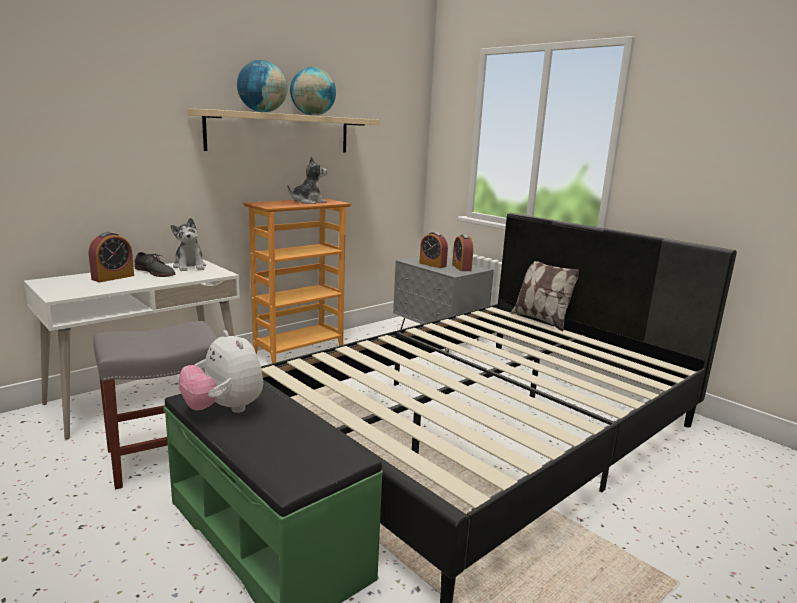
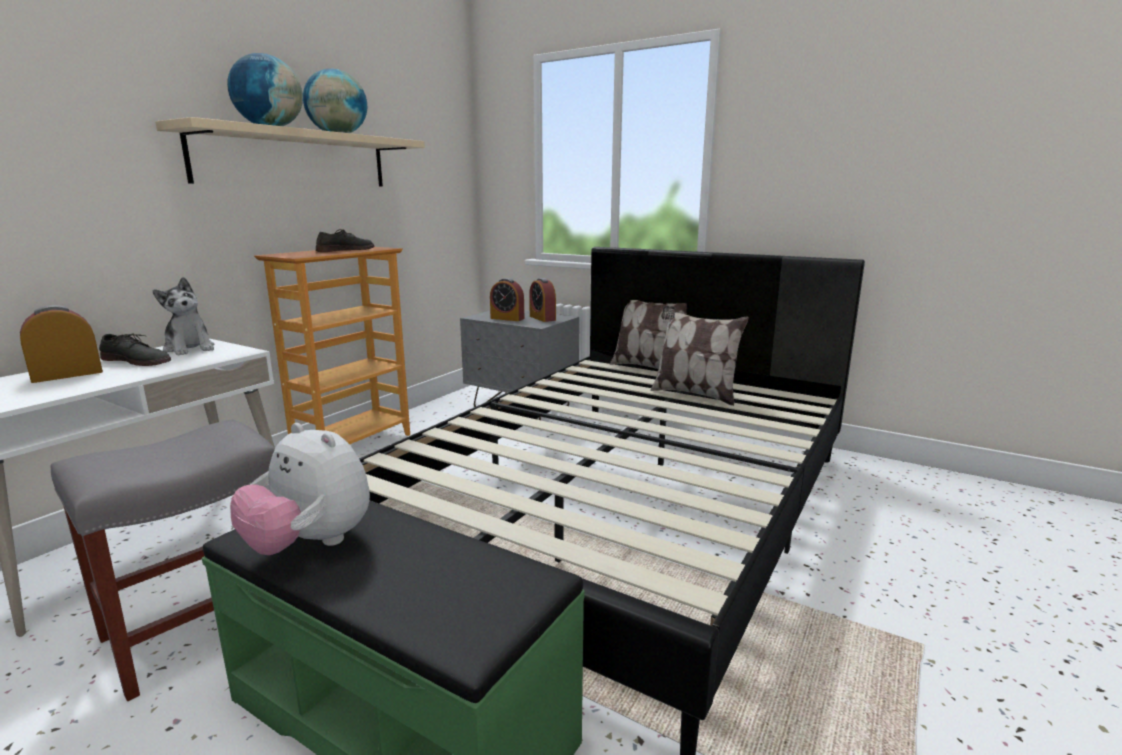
camera: 15 degrees left, 0 degrees up
(113, 277) = (67, 375): alarm clock -> alarm clock turned 150 degrees counterclockwise
(308, 202) = (345, 250): plush toy -> grey shoe
(567, 348) = (694, 394): none -> pillow

